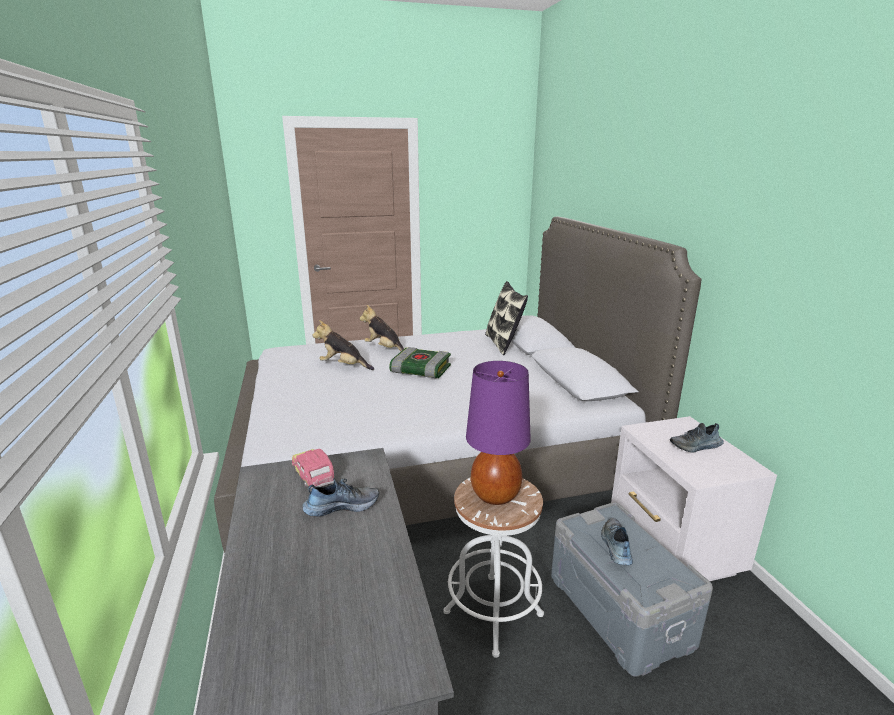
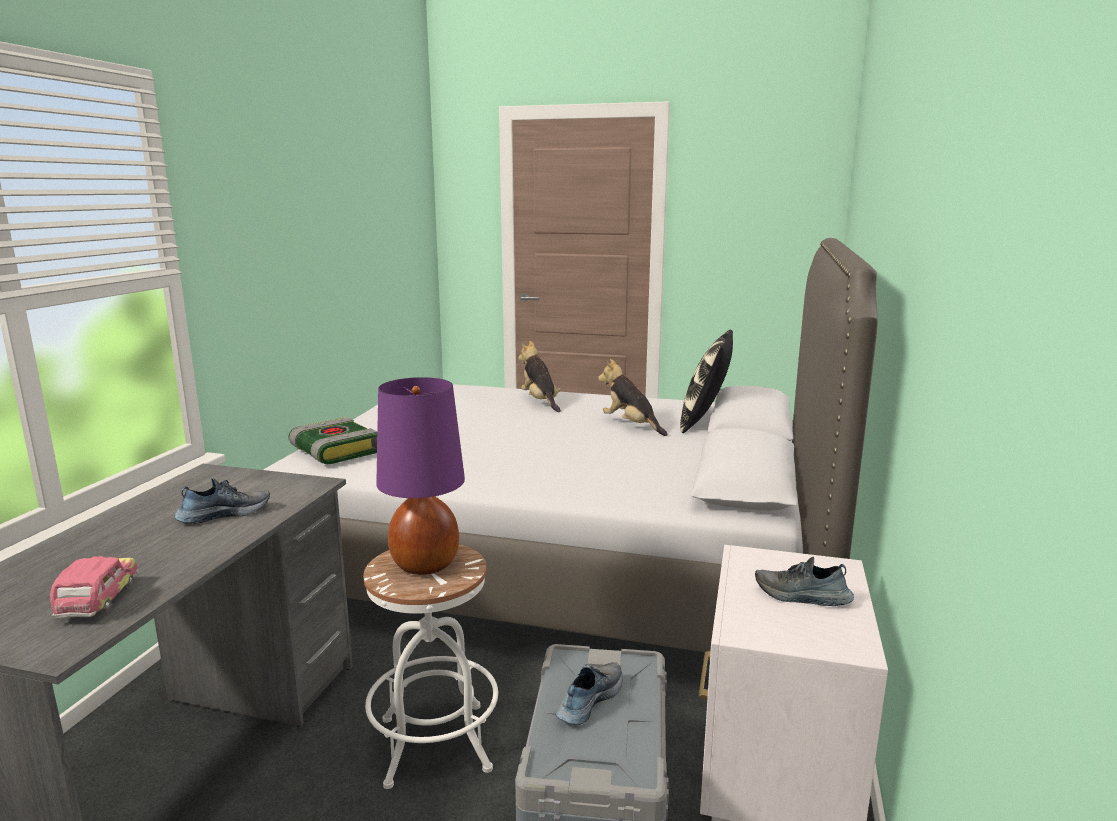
camera: 30 degrees right, 5 degrees down
(313, 476) = (243, 485): toy car -> toy car (98, 600)
(342, 506) = (224, 514): shoe -> shoe turned 45 degrees counterclockwise
(343, 366) = (468, 410): plush toy -> plush toy (631, 425)
(419, 370) = (545, 429): book -> book (333, 451)

